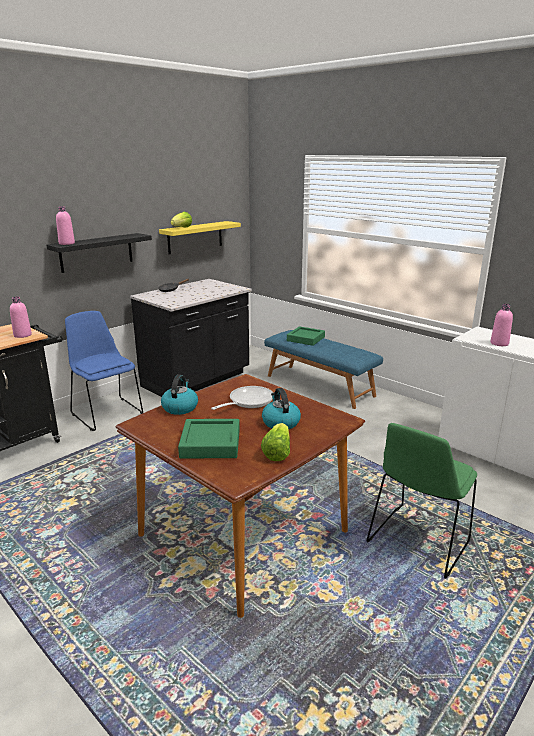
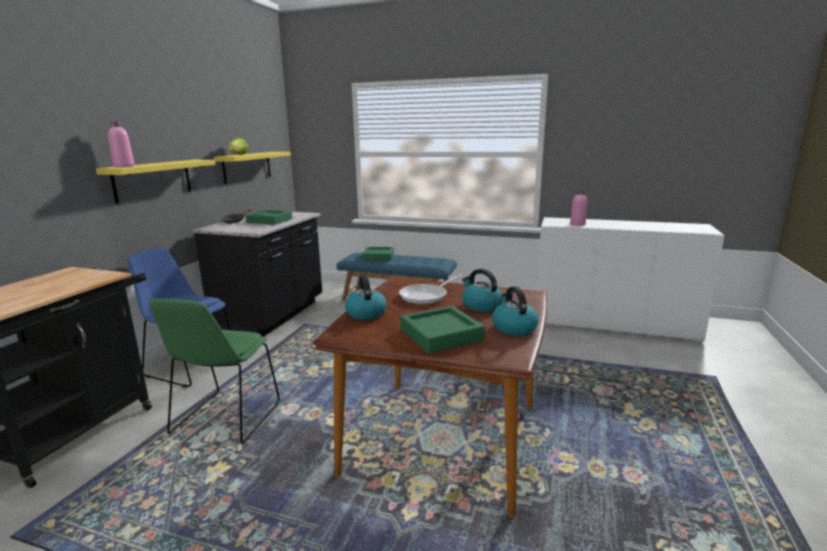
camera: 25 degrees left, 5 degrees down
(22, 335) = (94, 277): pink bottle -> none
(96, 252) = (153, 180): black shelf -> yellow shelf
(197, 293) = (269, 220): none -> green tray
(248, 401) = (427, 296): frying pan -> frying pan turned 150 degrees counterclockwise
(277, 452) = (513, 328): lettuce -> kettle
(418, 542) = (592, 400): green chair -> green chair (225, 420)

